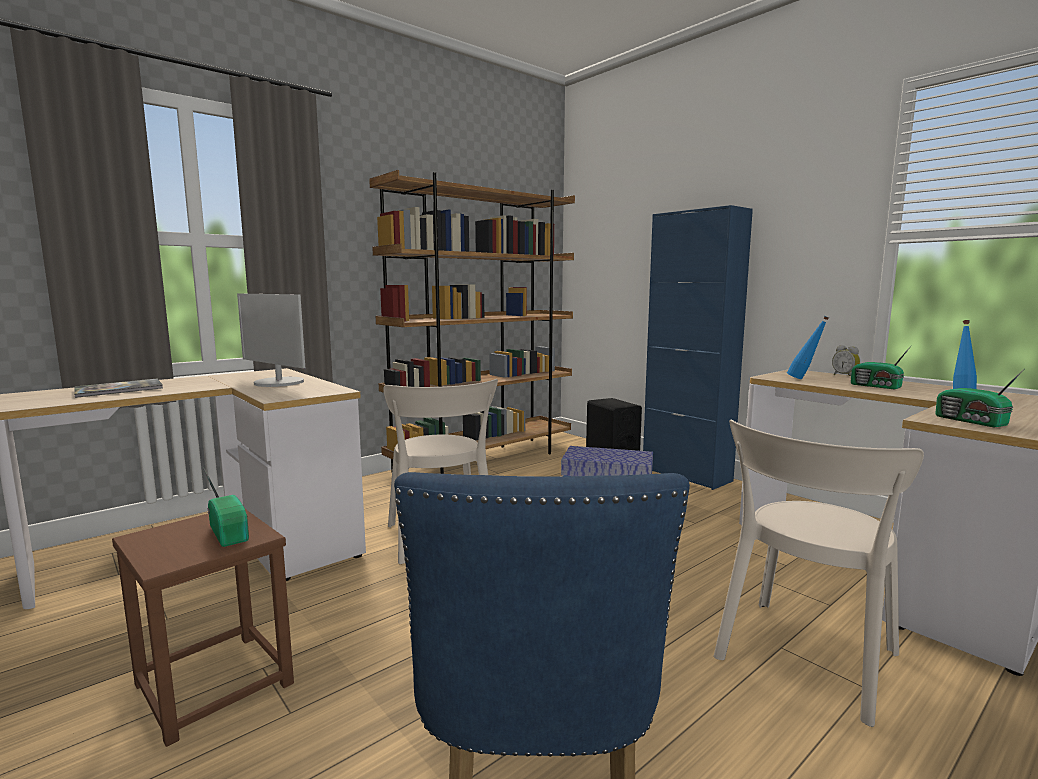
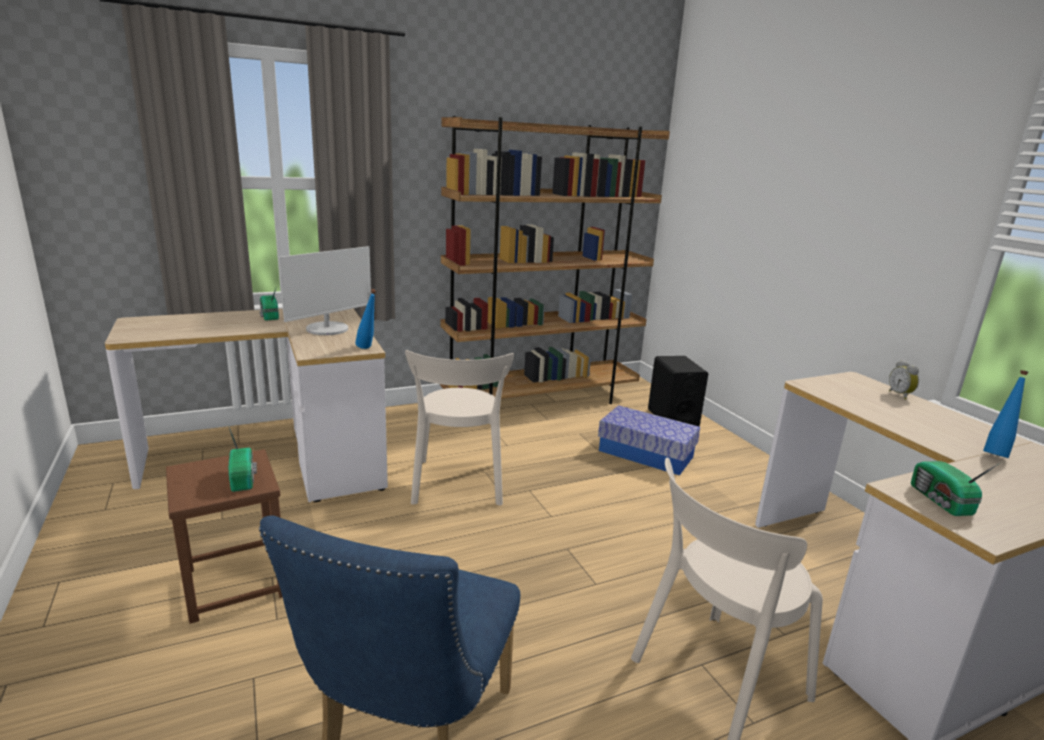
camera: 15 degrees right, 10 degrees up
(119, 389) = (203, 323): book -> none
(278, 383) = (328, 329): monitor -> monitor turned 105 degrees counterclockwise
(686, 475) = (739, 453): blue cabinet -> none
(804, 379) = (843, 394): blue bottle -> blue bottle (368, 349)
(876, 386) = (913, 420): radio -> radio (269, 316)

